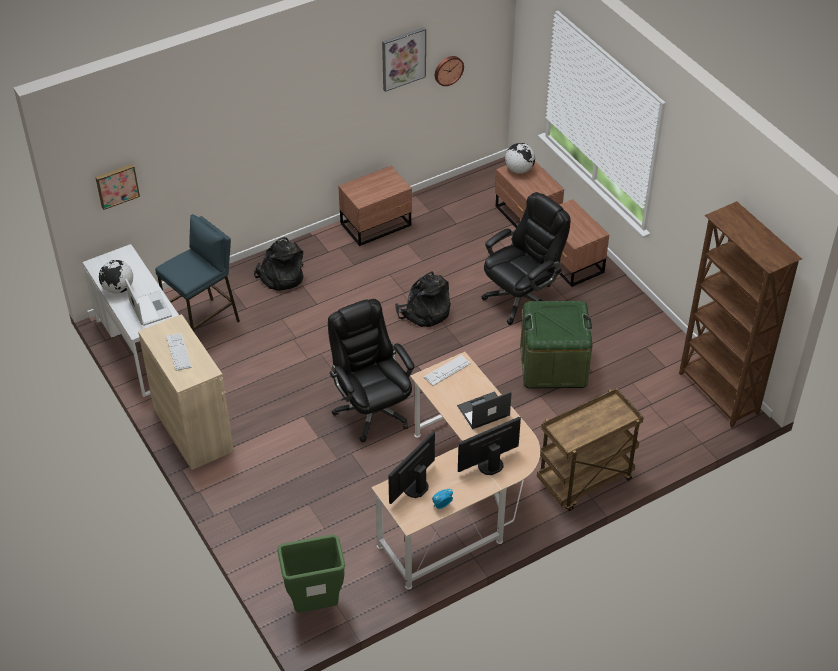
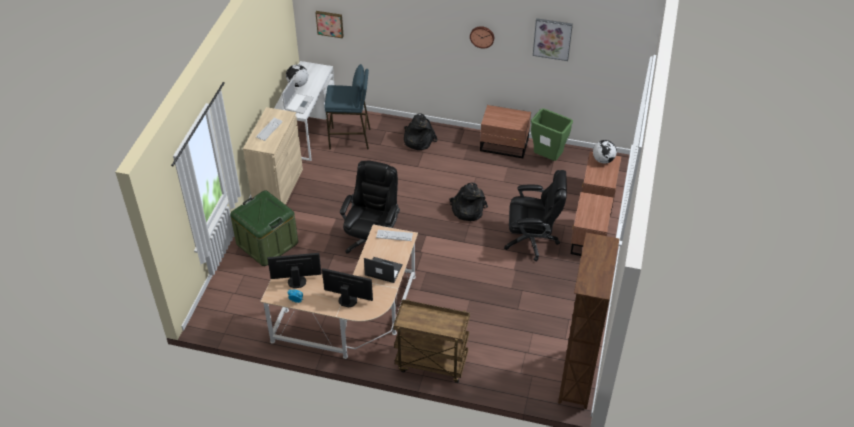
camera: 45 degrees right, 0 degrees up
(316, 605) = (221, 314): green trash can -> green trash can (548, 158)
(448, 70) = (589, 65): wall clock -> wall clock (482, 36)
(553, 365) = (499, 289): green storage box -> green storage box (267, 243)

